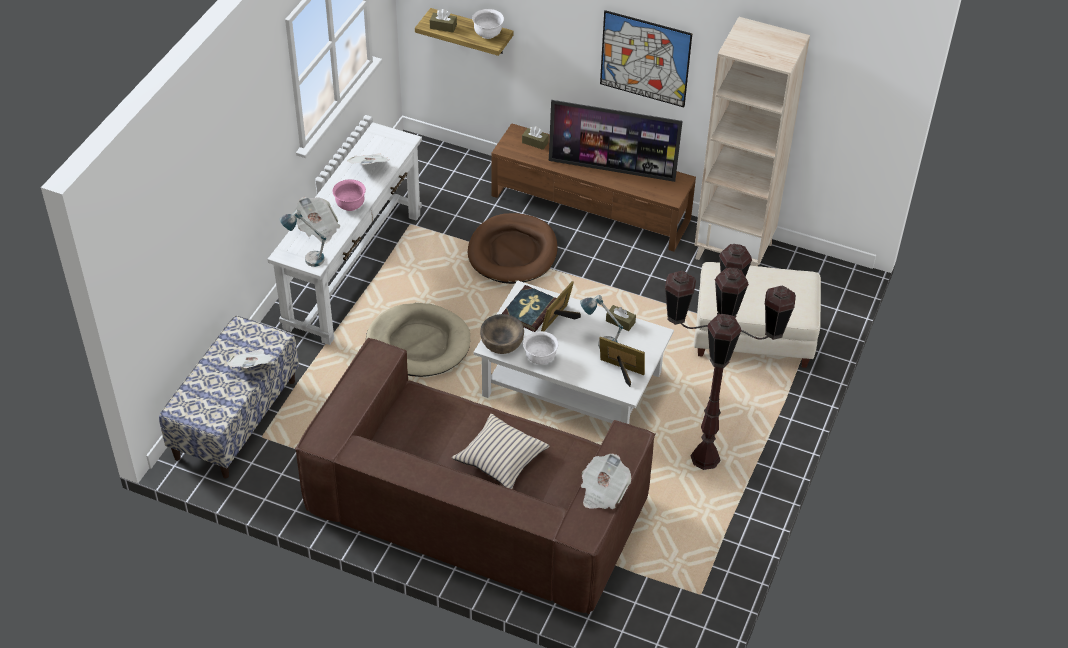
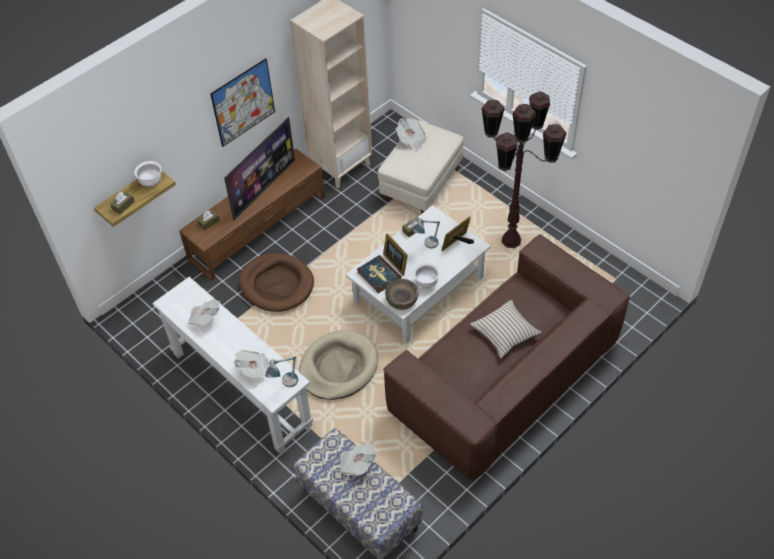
camera: 65 degrees left, 5 degrees up
(350, 205) = (241, 341): pink bowl -> none
(603, 491) = (580, 275): newspaper -> newspaper (411, 140)

